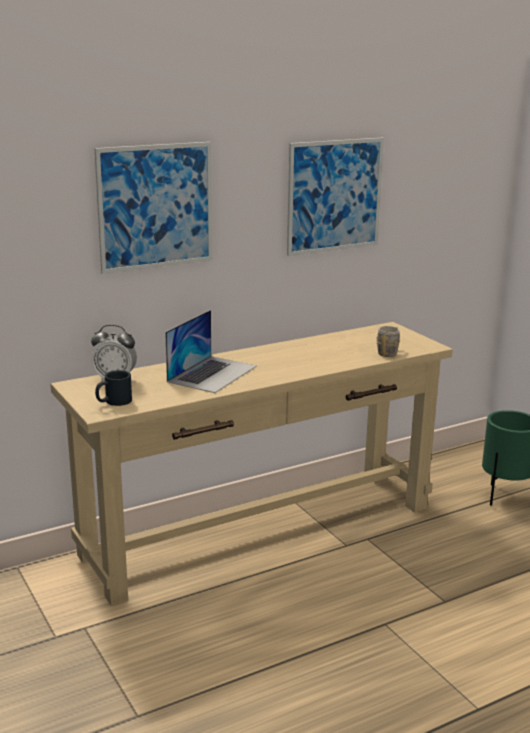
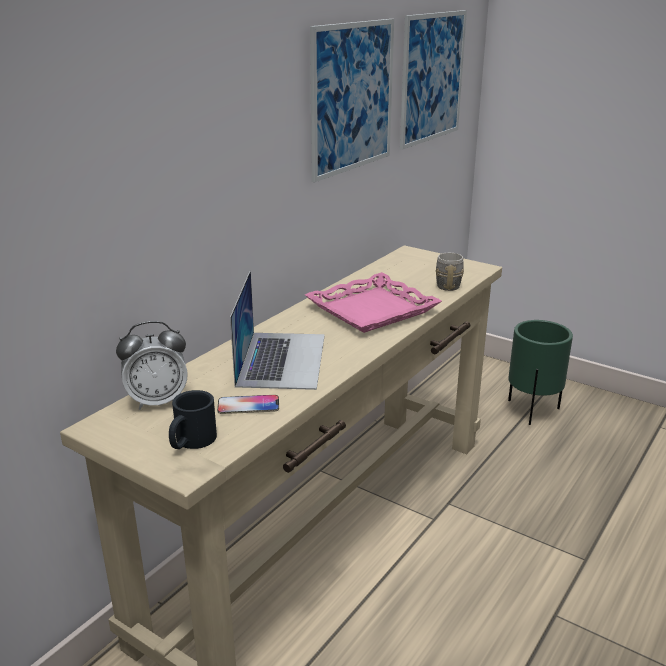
camera: 25 degrees left, 5 degrees up
(156, 206) = (169, 130): picture -> picture (432, 78)
(164, 392) = (248, 405): none -> phone
(309, 358) = (372, 310): none -> pink tray

